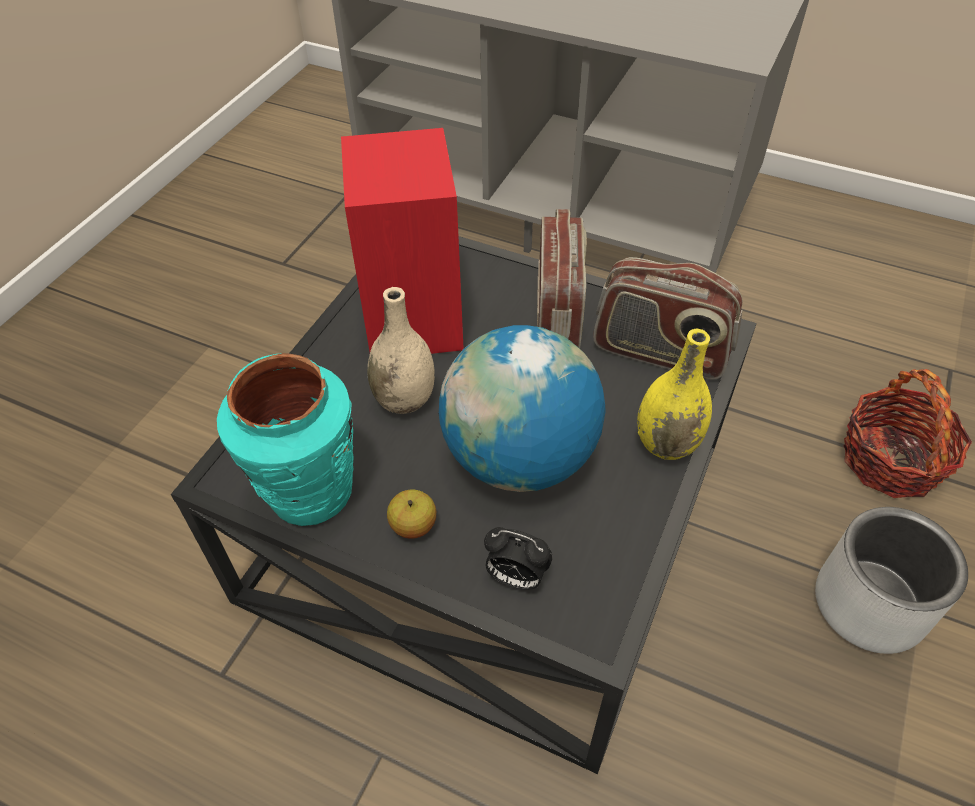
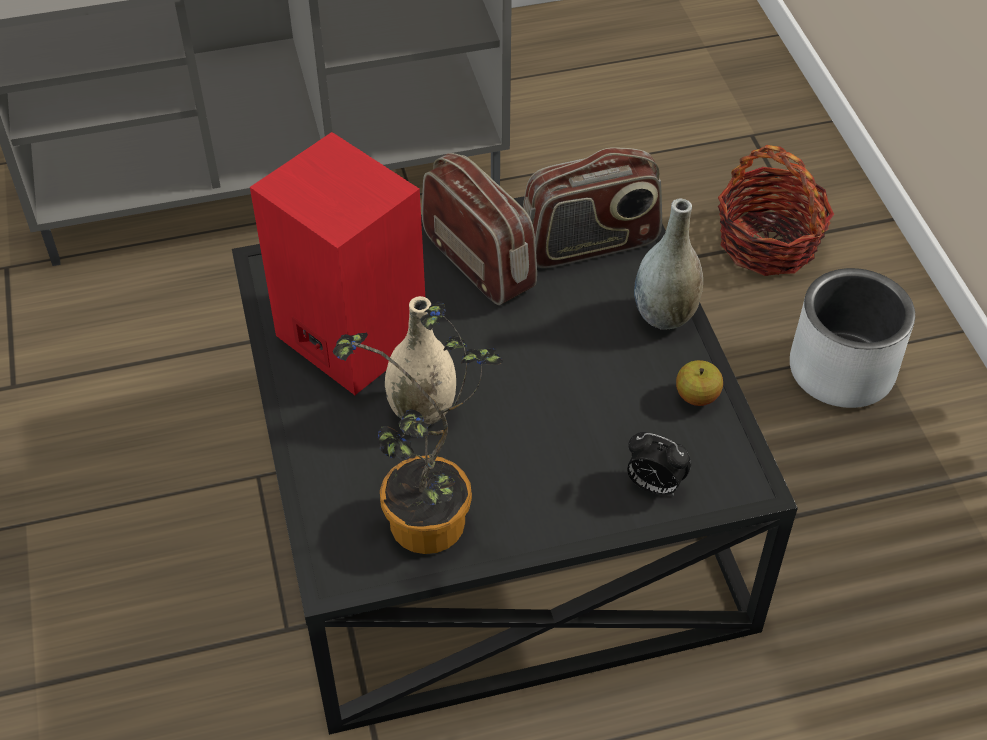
camera: 40 degrees left, 0 degrees up
(309, 492) = (427, 533): turquoise vase -> potted plant
(413, 526) = (539, 502): apple -> apple (697, 396)
(515, 577) = (653, 485): alarm clock -> alarm clock turned 45 degrees clockwise
(519, 457) = (565, 396): globe -> none
(666, 443) = (664, 315): yellow vase -> grey vase

